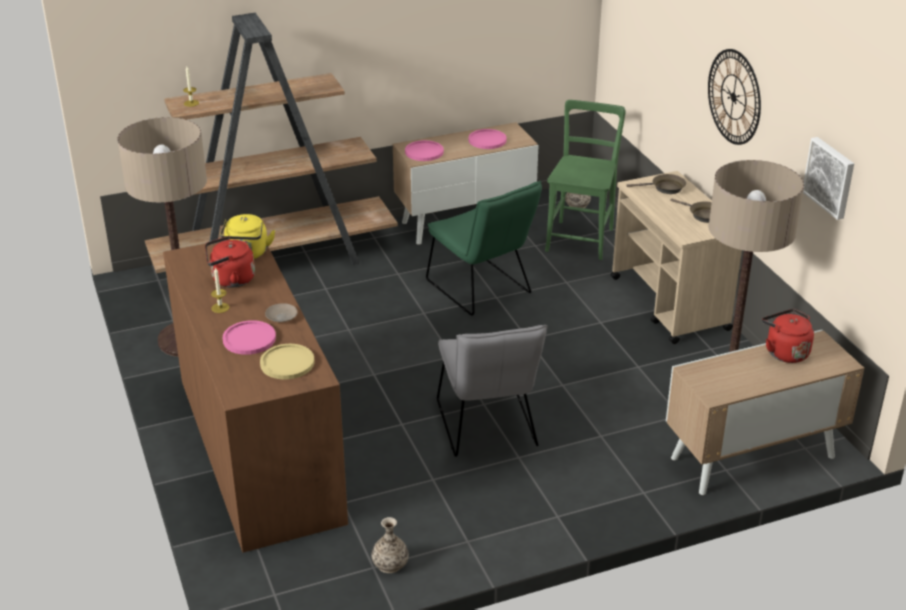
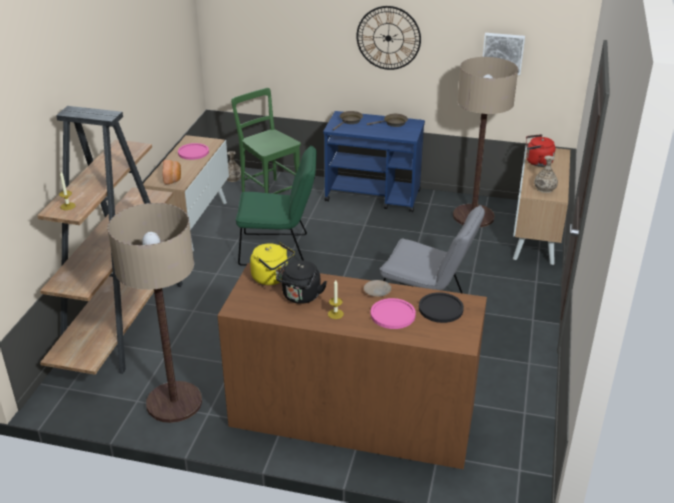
camera: 55 degrees left, 0 degrees up
(230, 280) = (300, 297): red kettle -> black kettle
(287, 363) = (440, 308): yellow plate -> black plate
(390, 564) = (526, 404): vase -> vase (544, 189)
(424, 152) = (172, 178): pink plate -> bread
(670, 304) = (373, 196): beige cart -> blue cart

